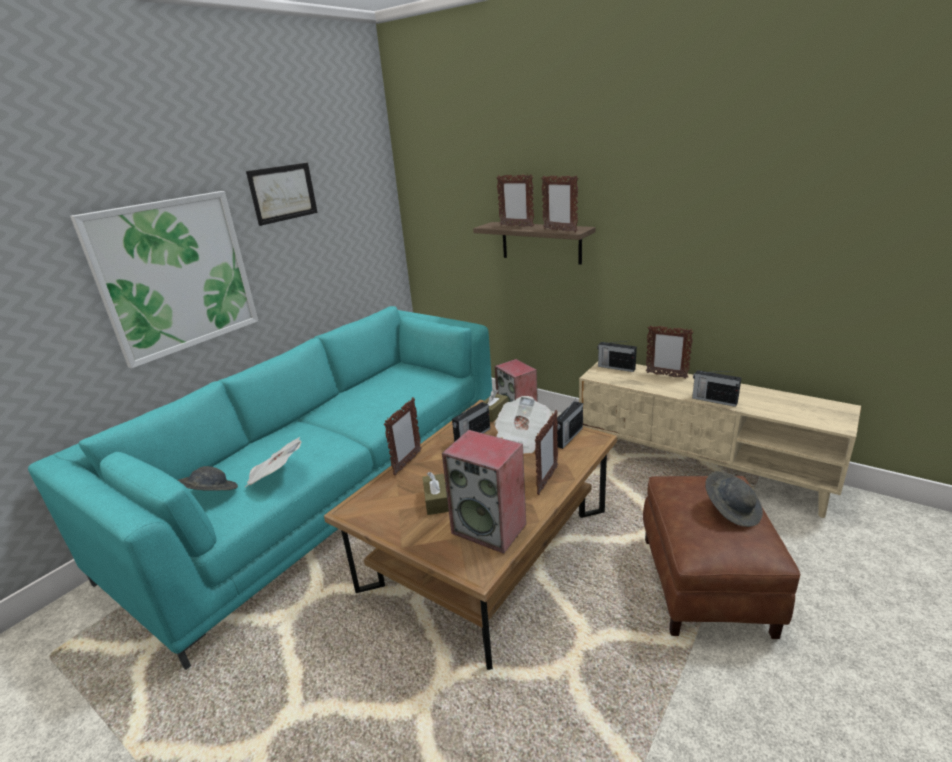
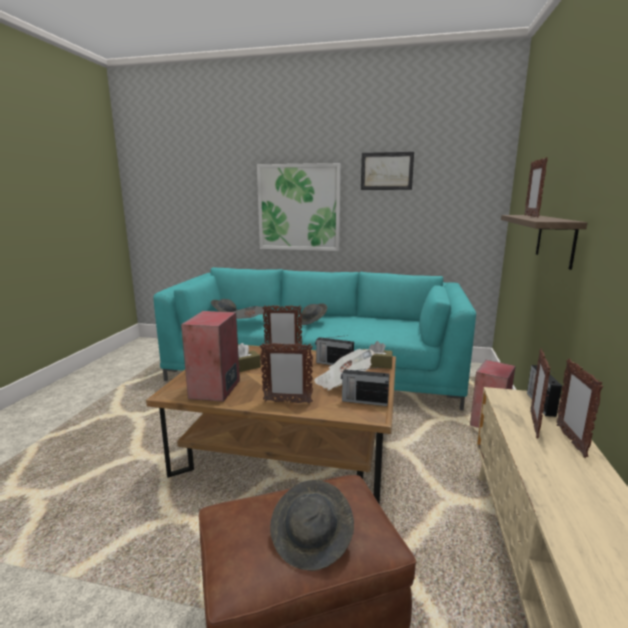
camera: 65 degrees right, 10 degrees down
(329, 425) = (312, 322): none -> grey hat
(559, 230) = (539, 219): picture frame -> picture frame (534, 424)
(713, 400) = (544, 486): radio -> none

